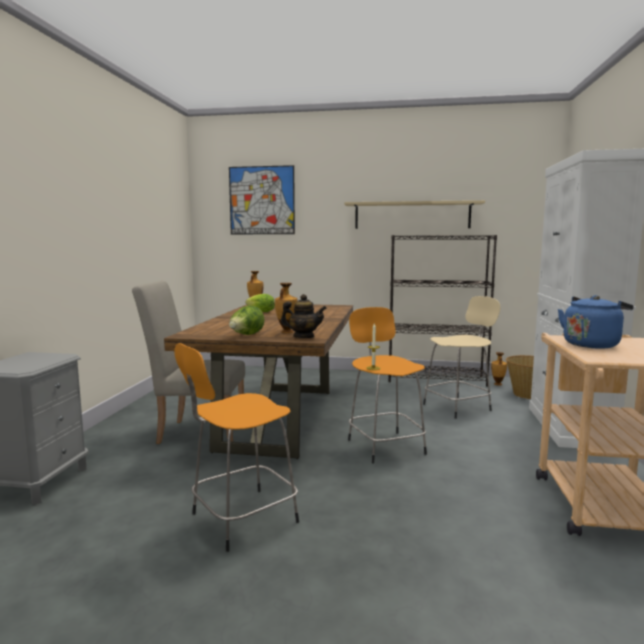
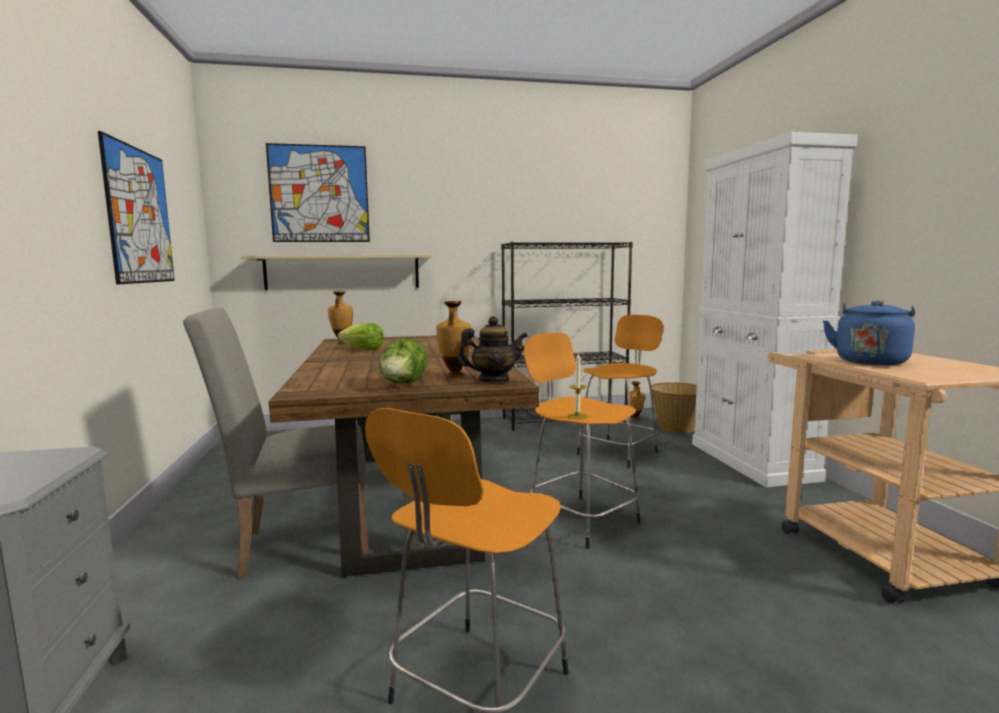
camera: 20 degrees left, 0 degrees up
(138, 222) = (139, 216): none -> picture
(412, 215) = (523, 219): beige shelf -> beige shelf (342, 272)
(458, 407) = (619, 452): beige stool -> orange stool

